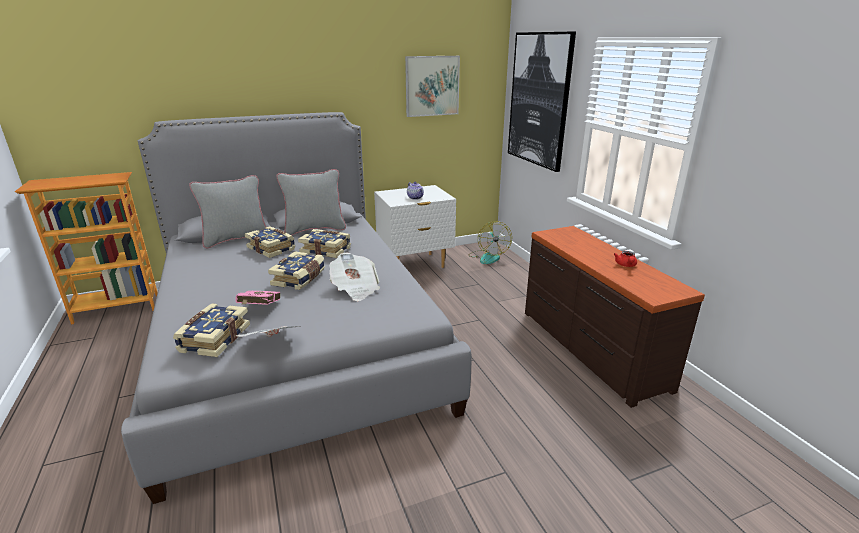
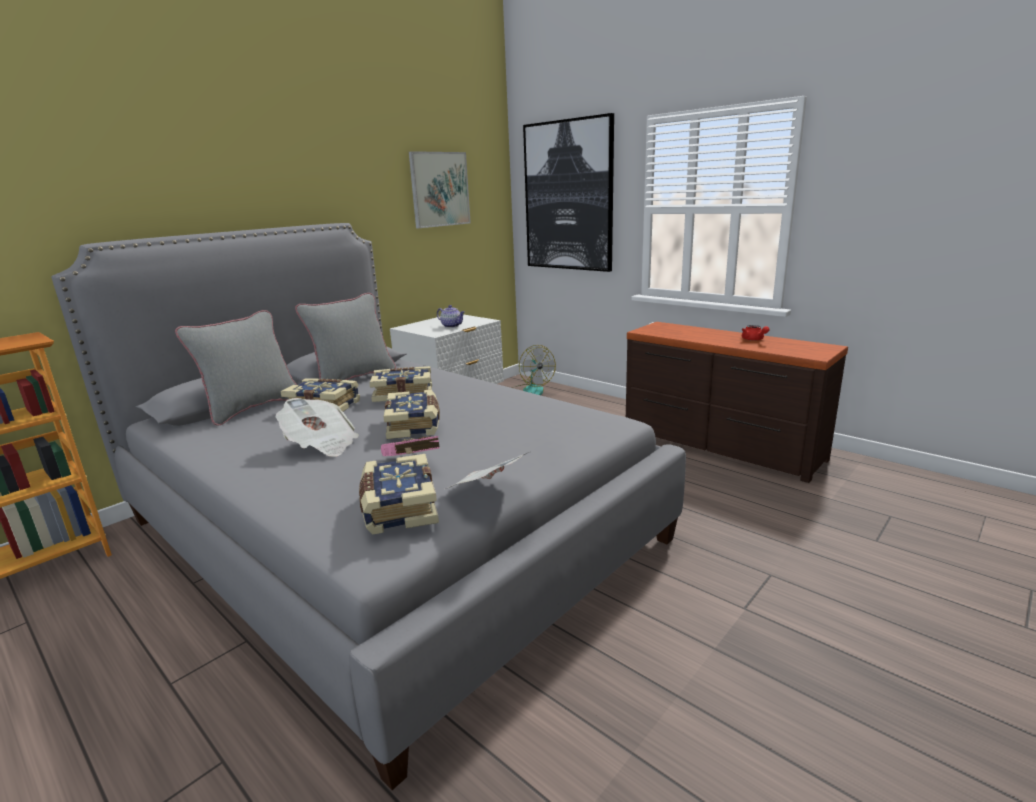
camera: 25 degrees left, 5 degrees down
(355, 289) = (501, 419): newspaper -> newspaper (321, 445)

